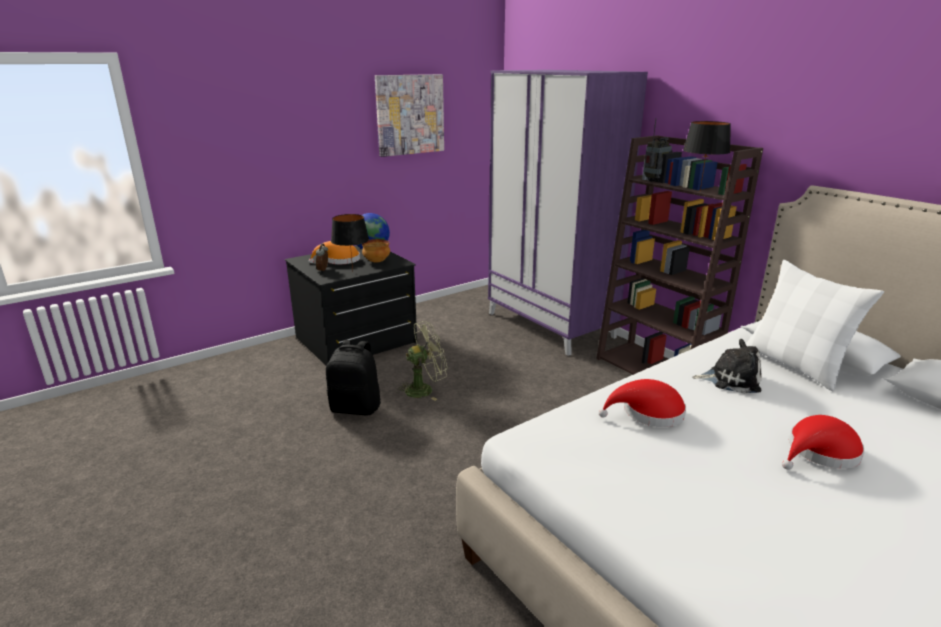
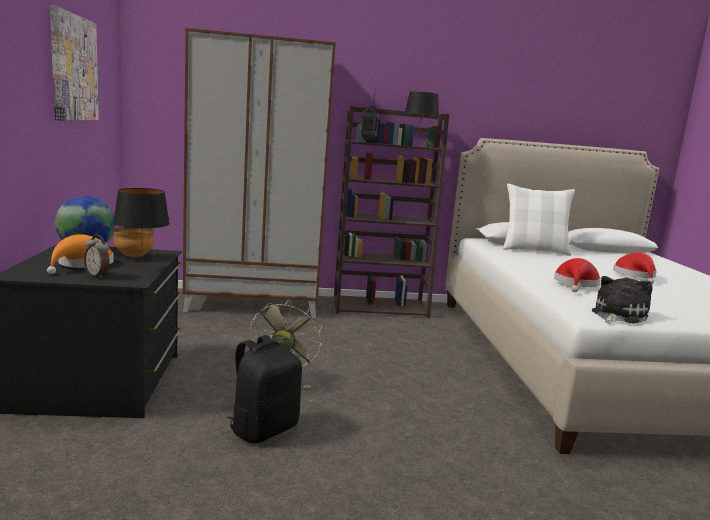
camera: 60 degrees left, 10 degrees down
(551, 325) = (254, 303): purple wardrobe -> brown wardrobe
(730, 379) = (541, 262): plush toy -> plush toy (617, 315)

